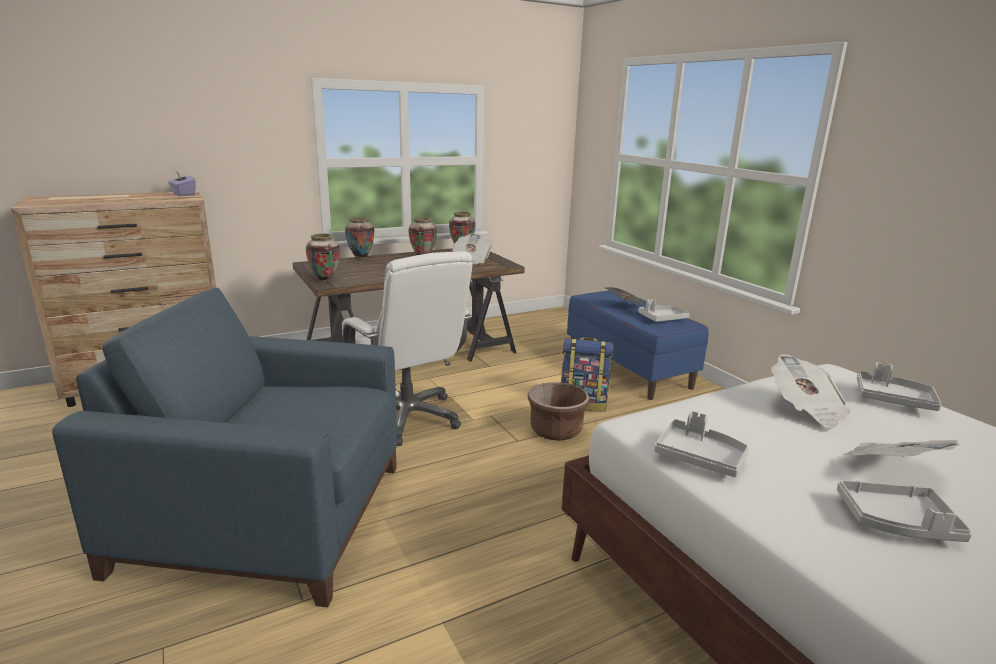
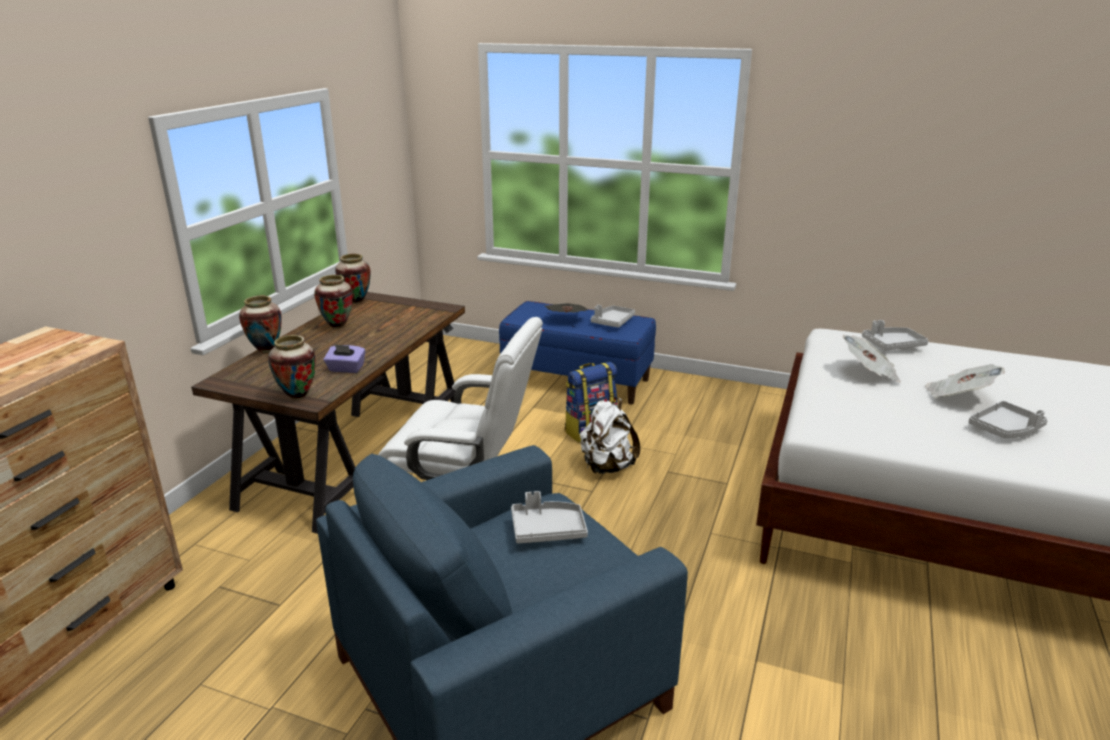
camera: 40 degrees left, 5 degrees up
(183, 194) = (52, 340): purple tissue box -> purple tissue box (346, 369)
(471, 261) = (399, 315): newspaper -> none
(556, 431) = (607, 467): brown planter -> white backpack
(700, 457) = (881, 436): grey tray -> grey tray (547, 530)

